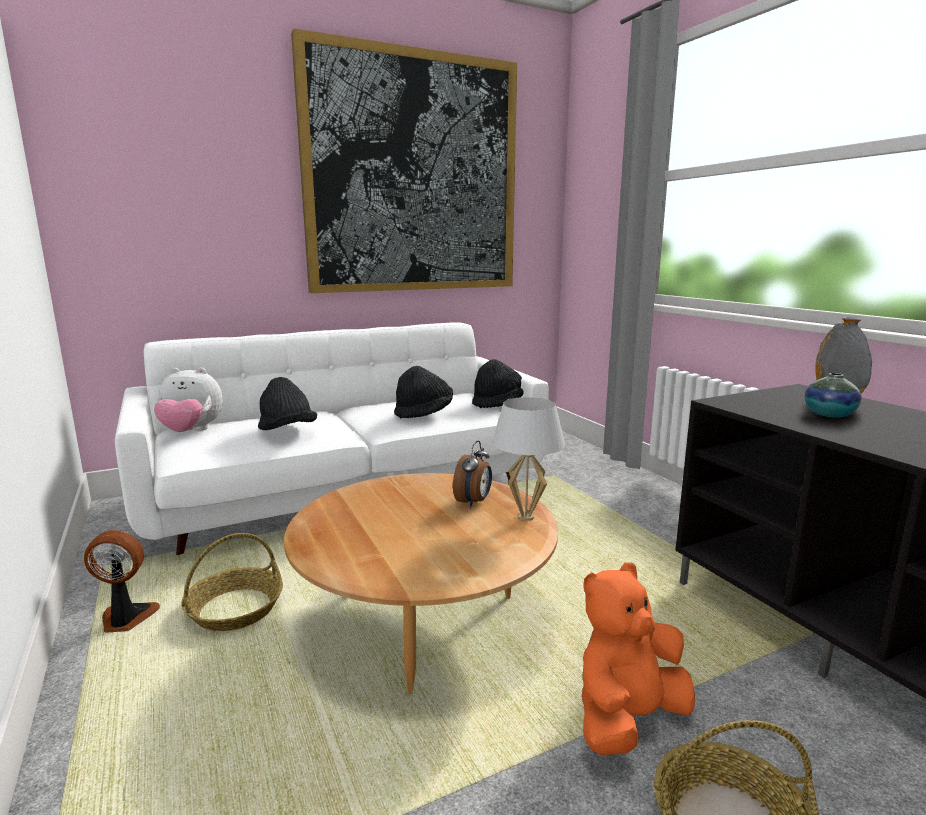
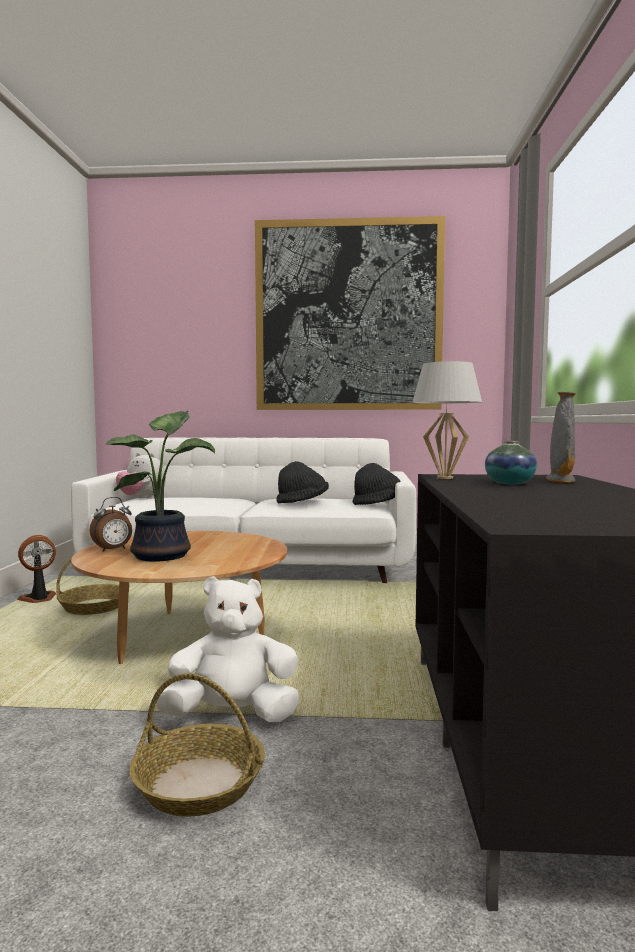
camera: 30 degrees right, 10 degrees down
(126, 619) = (38, 599): fan -> fan turned 60 degrees counterclockwise
(287, 431) = (190, 501): black hat -> none
(428, 540) = (165, 555): none -> potted plant
(474, 502) = (236, 546): alarm clock -> alarm clock (113, 550)
(525, 517) = (252, 556): white table lamp -> white table lamp (444, 478)
(627, 718) = (232, 715): orange plush toy -> white plush toy

